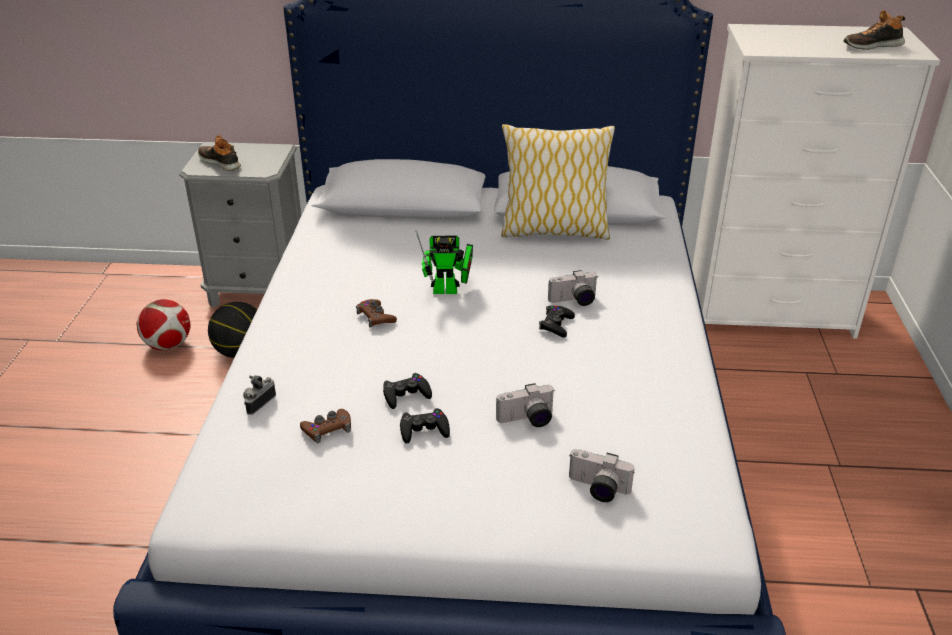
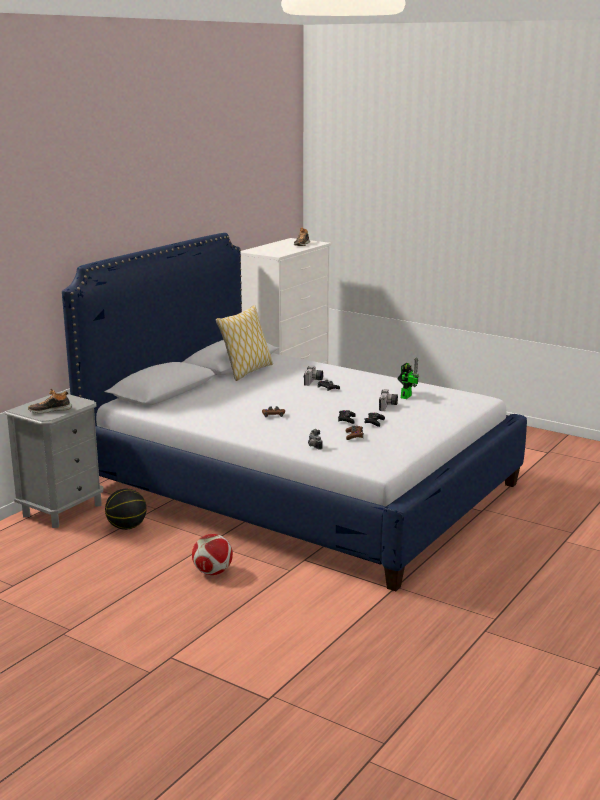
camera: 60 degrees left, 15 degrees down
(168, 345) = (82, 548): football -> football (213, 572)
(449, 290) = (271, 398): toy robot -> toy robot (407, 396)
(597, 489) = (442, 405): camera -> none

